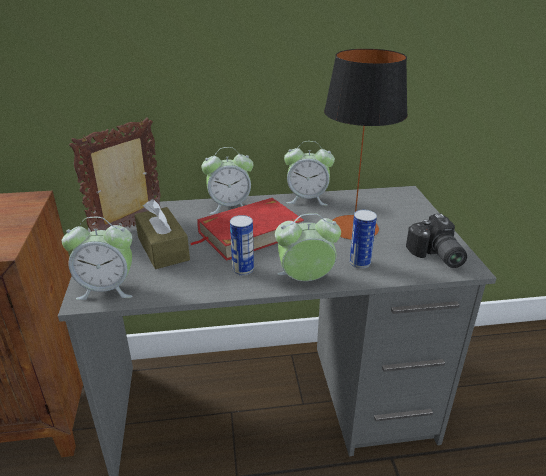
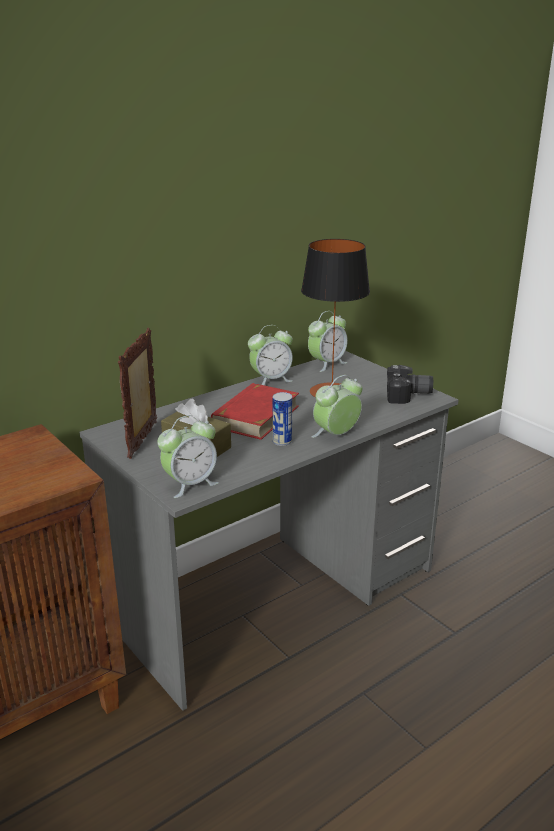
camera: 30 degrees left, 5 degrees down
(229, 206) = (211, 401): alarm clock -> alarm clock (327, 364)
(360, 263) = (362, 414): can -> none
(435, 256) = (408, 396): camera -> camera turned 45 degrees counterclockwise

